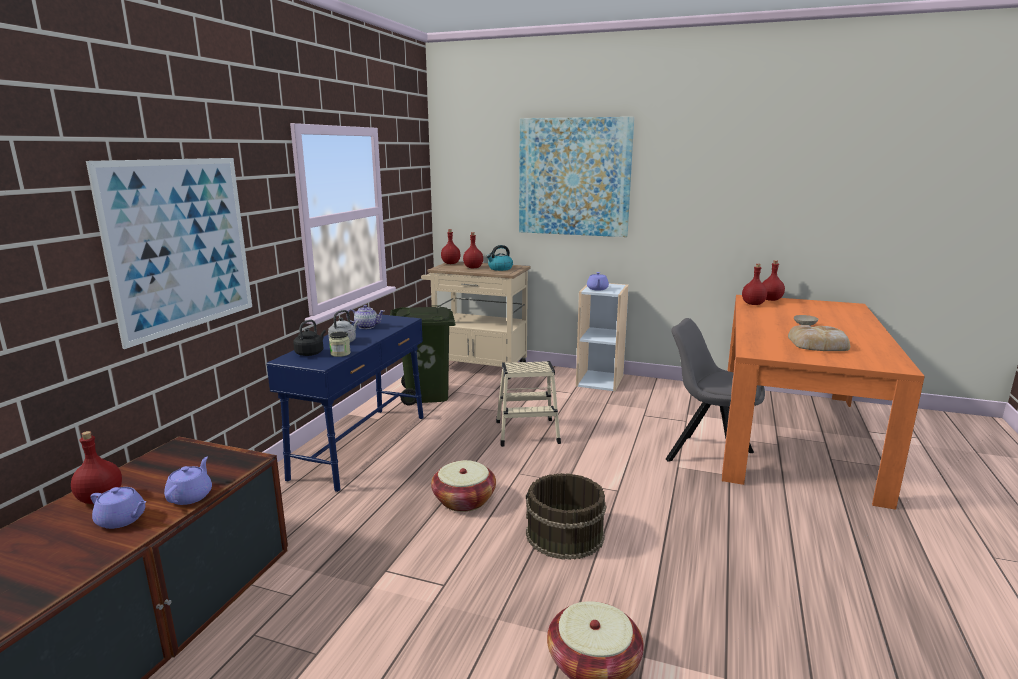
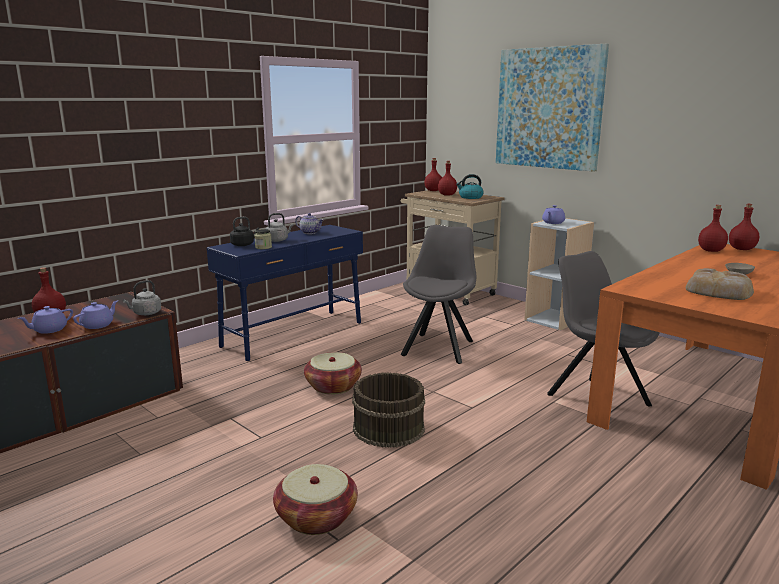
camera: 25 degrees right, 0 degrees up
(122, 520) = (49, 330): purple teapot -> purple teapot turned 90 degrees clockwise
(181, 245) = (145, 147): picture -> none
(239, 465) = (145, 313): none -> grey kettle
(427, 395) = (381, 307): green trash can -> none
(527, 431) = (439, 348): beige step ladder -> grey chair

